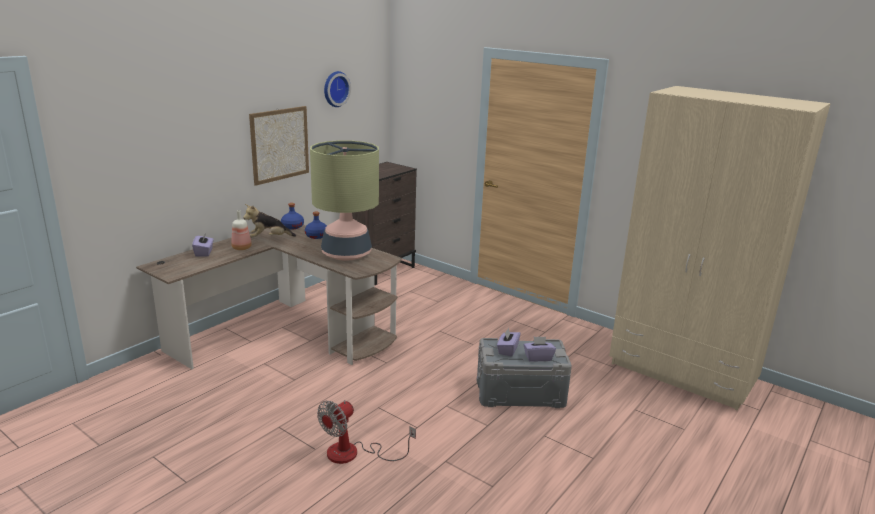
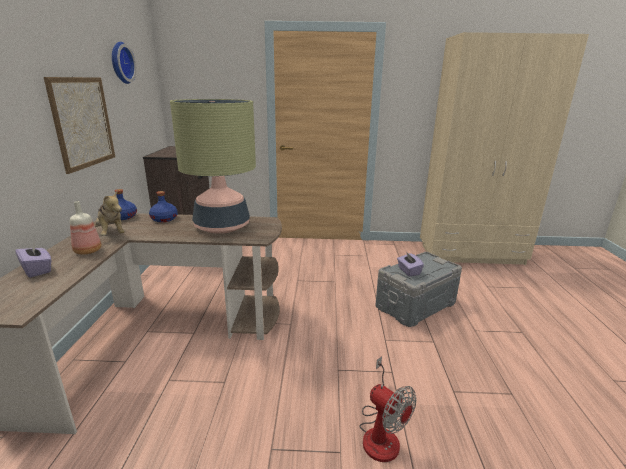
camera: 35 degrees left, 0 degrees up
(269, 239) = (111, 234): plush toy -> plush toy turned 75 degrees counterclockwise
(354, 453) = (380, 432): fan -> fan turned 45 degrees counterclockwise
(538, 357) = (434, 269): purple tissue box -> none

